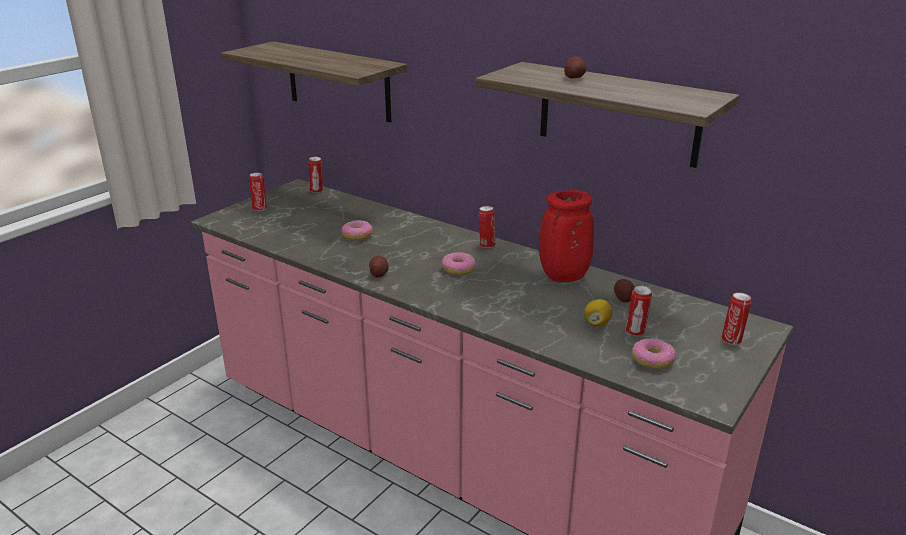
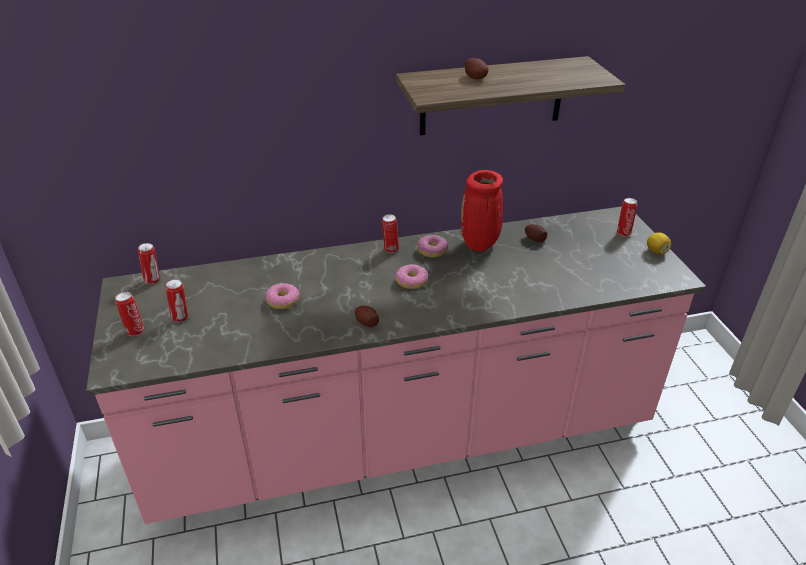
camera: 50 degrees left, 10 degrees up
(338, 81) = (149, 151): shelf -> none
(597, 323) = (554, 266): lemon -> lemon (656, 251)
(635, 332) = (580, 259): can -> can (181, 317)
(652, 360) = (618, 272): donut -> donut (432, 251)

